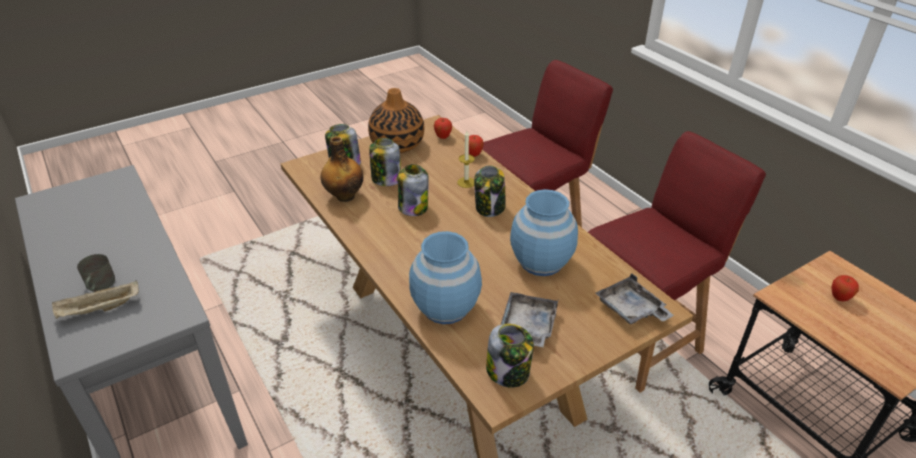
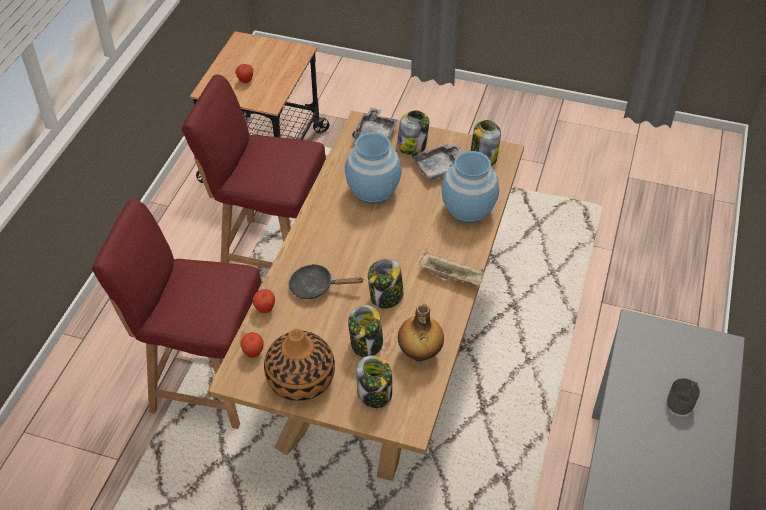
camera: 130 degrees left, 10 degrees up
(99, 310) = (692, 375): beige tray -> beige tray (452, 276)
(466, 182) = (316, 287): candle -> black frying pan
(490, 208) = (337, 251): jar -> jar (412, 146)

